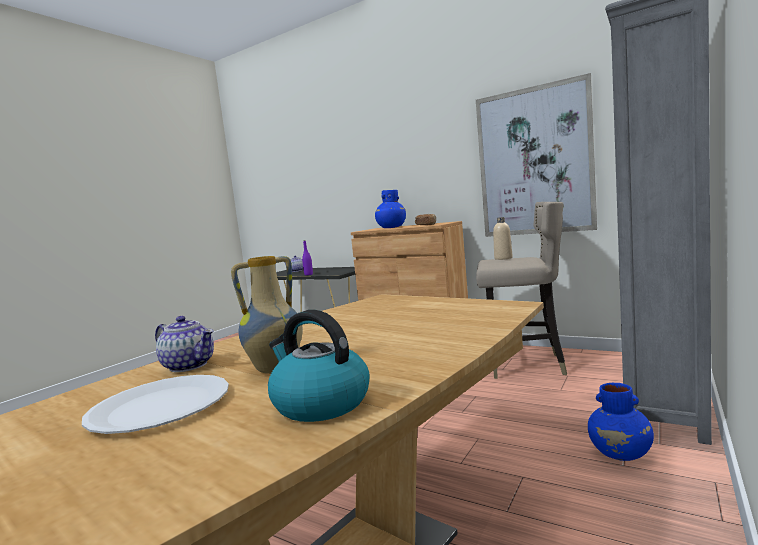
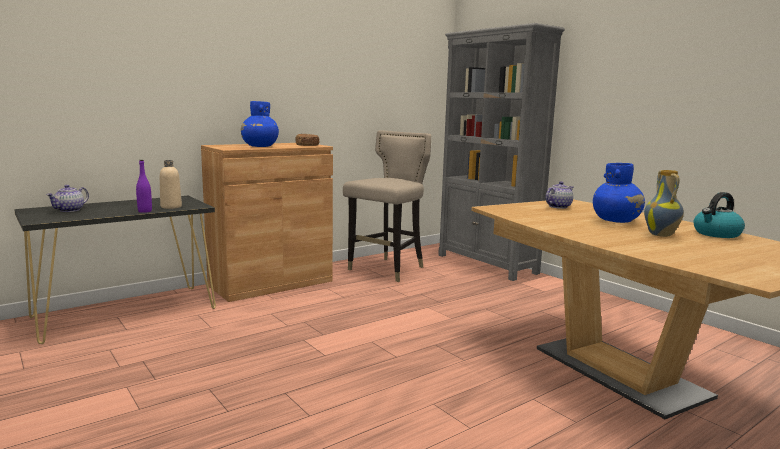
camera: 70 degrees left, 5 degrees up
(160, 406) = (713, 251): white plate -> none
(189, 365) = (637, 246): teapot -> teapot (558, 207)
(503, 258) = (373, 179): beige bottle -> beige bottle (171, 207)
(534, 162) = (364, 94): picture -> none
(621, 454) = (534, 288): blue vase -> blue vase (616, 221)

